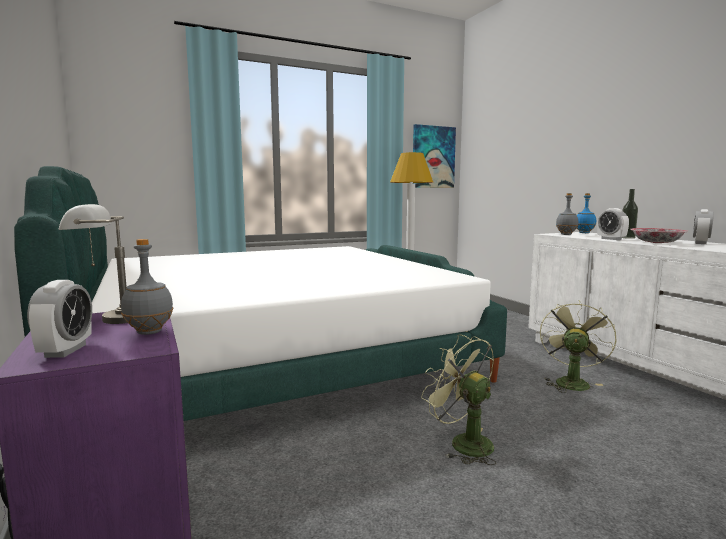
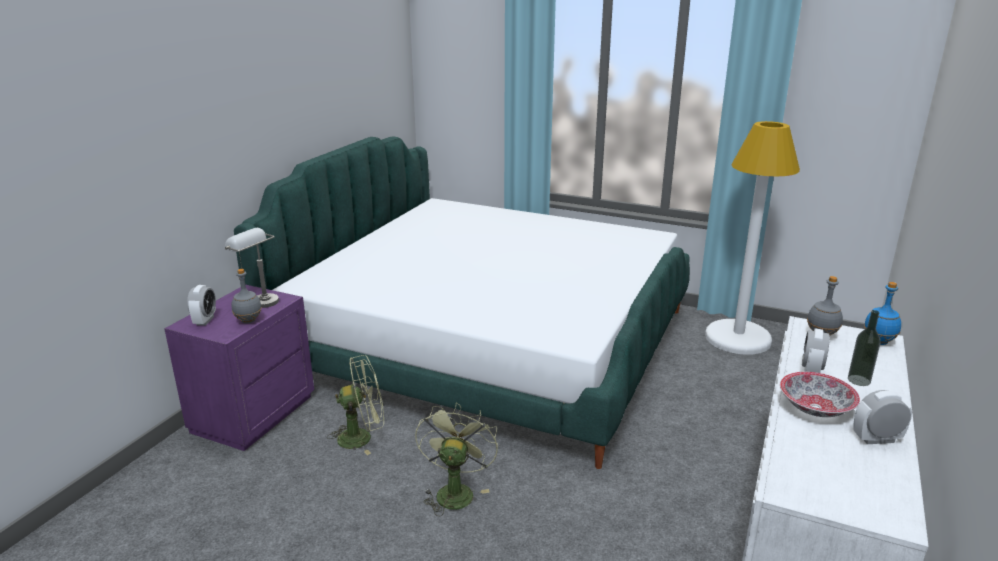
camera: 50 degrees right, 15 degrees up
(65, 351) = (205, 320): alarm clock -> alarm clock turned 45 degrees counterclockwise
(433, 157) = (860, 119): picture -> none
(571, 382) = (668, 515): green fan -> green fan (362, 437)

